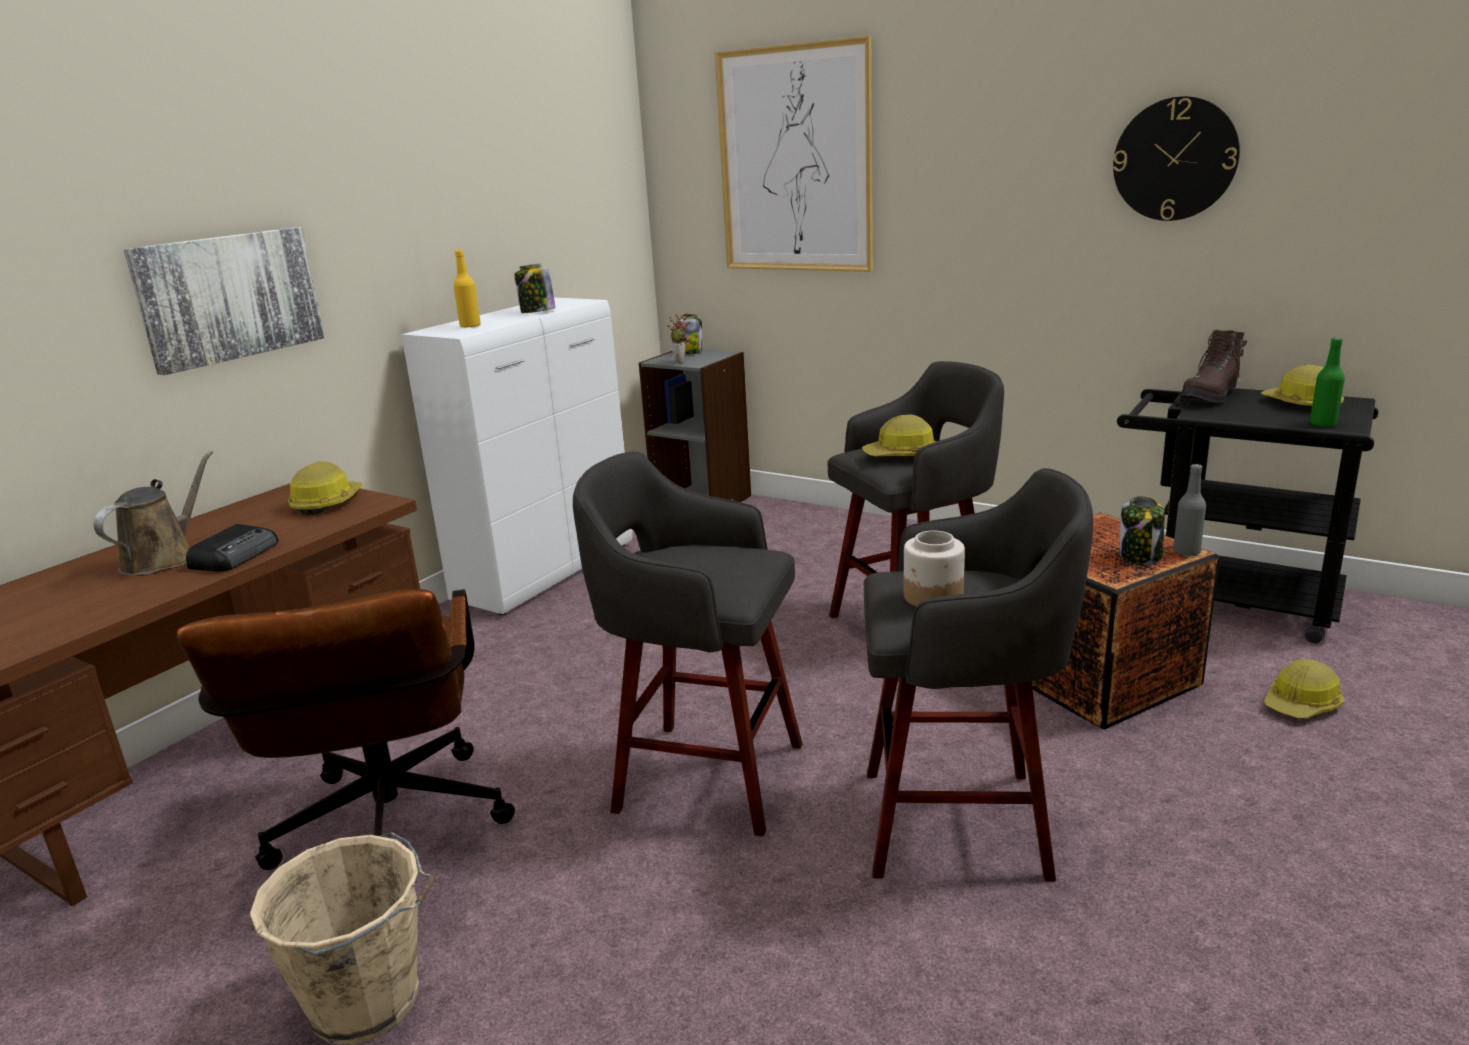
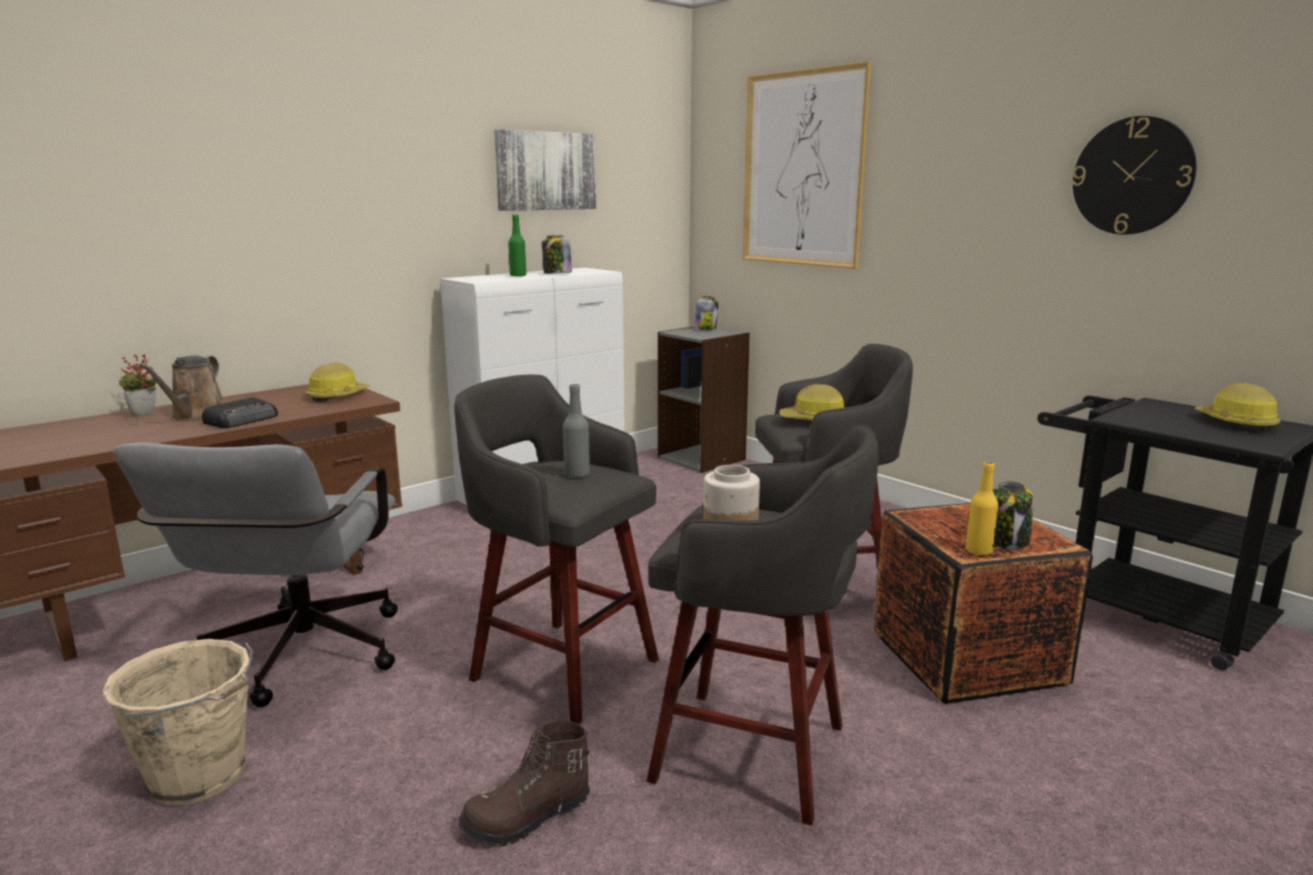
camera: 15 degrees right, 5 degrees down
(164, 559) = (196, 416): brown watering can -> brown watering can turned 150 degrees clockwise
(229, 297) = (298, 231): picture -> picture (546, 171)
(389, 837) = (297, 661): brown office chair -> grey office chair
(470, 326) = (494, 278): yellow bottle -> yellow bottle (978, 551)
(681, 362) = (691, 334): potted plant -> potted plant (144, 414)
(1186, 552) = (1058, 544): grey bottle -> grey bottle (577, 474)
(1211, 396) = (1143, 406): brown boot -> brown boot (527, 818)
(1301, 704) = (1170, 723): hard hat -> none
(1323, 424) = (1241, 441): green bottle -> green bottle (518, 276)

